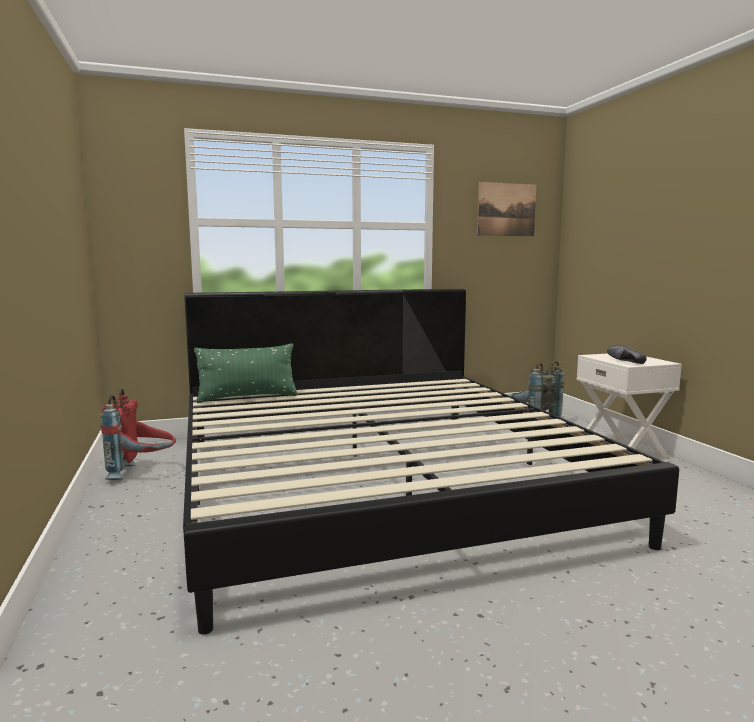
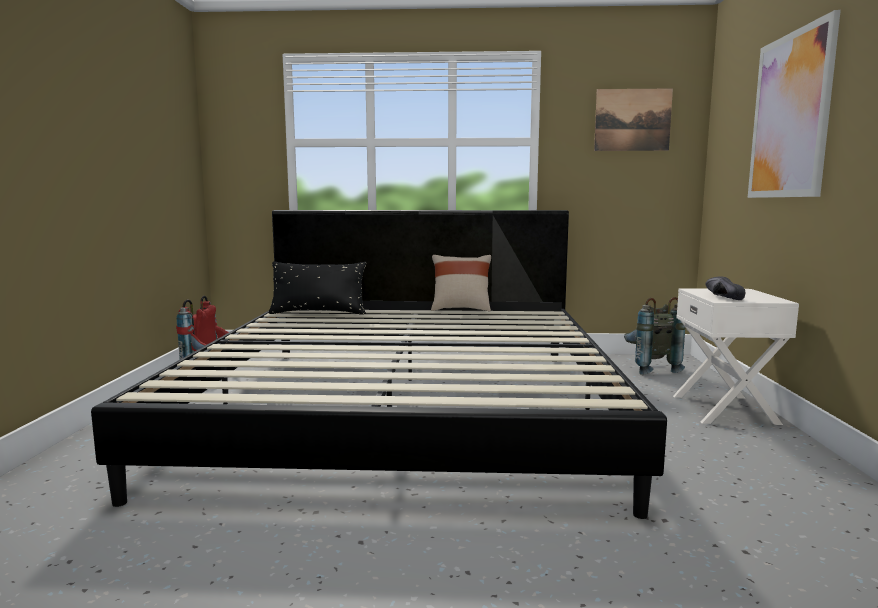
camera: 20 degrees right, 0 degrees up
(247, 397) = (318, 313): green pillow -> black pillow
(377, 383) = (461, 309): none -> beige pillow
(658, 217) = (790, 116): none -> picture

